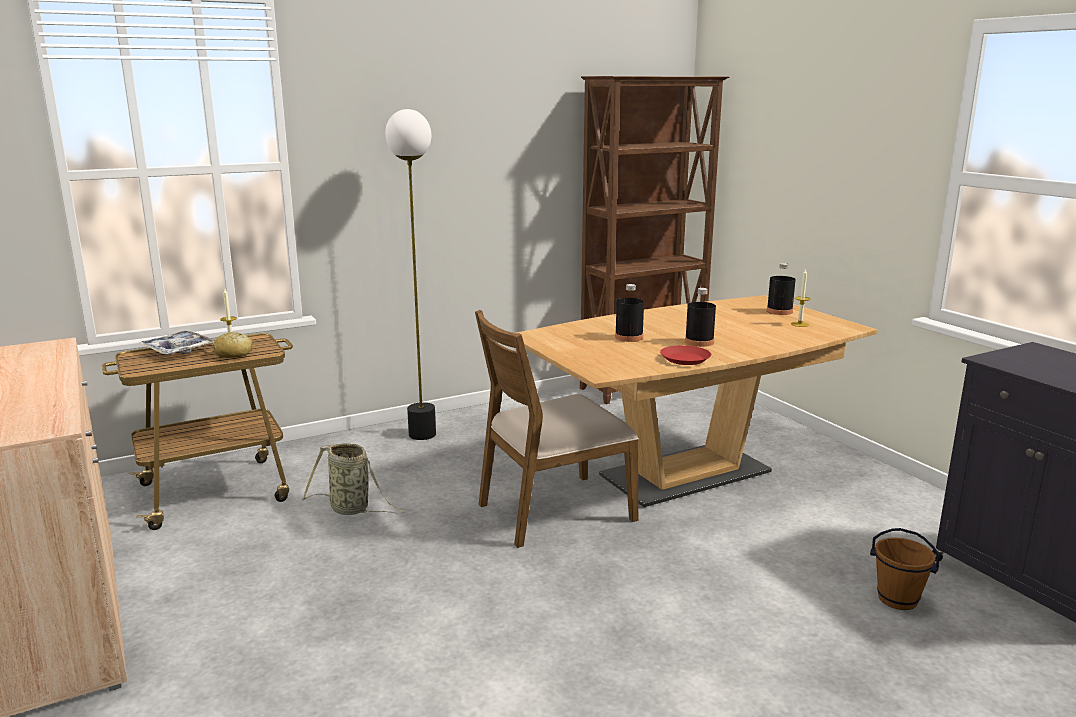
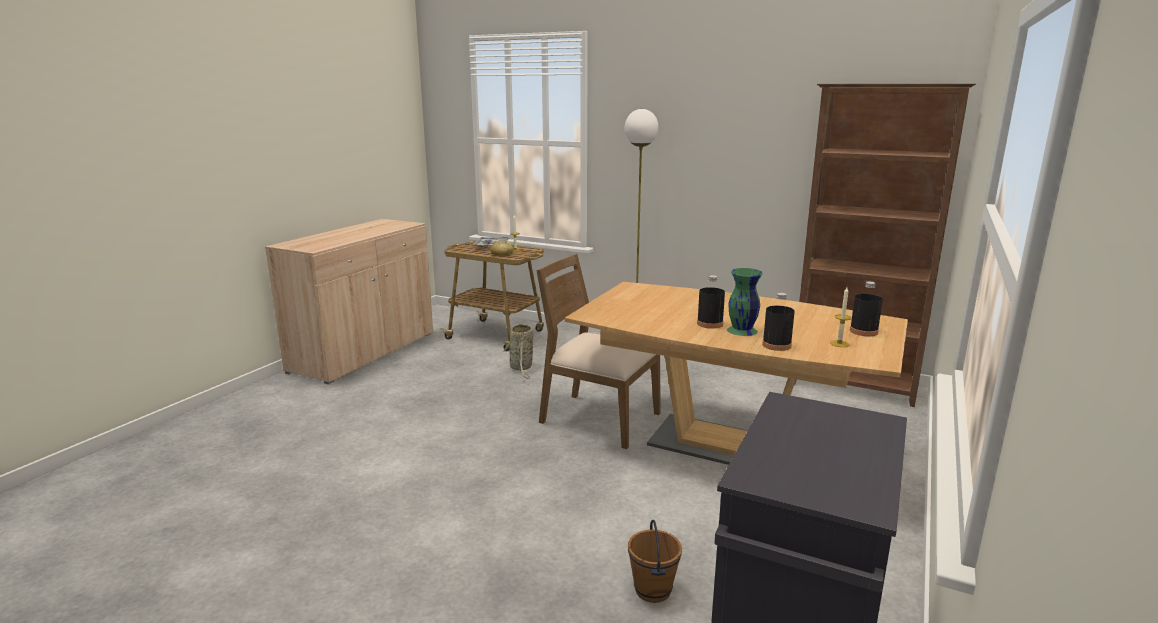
camera: 55 degrees right, 0 degrees up
(629, 337) = (678, 306): black bottle -> black bottle (776, 345)
(685, 359) = (659, 327): red plate -> none
(731, 338) = (741, 330): none -> green vase

